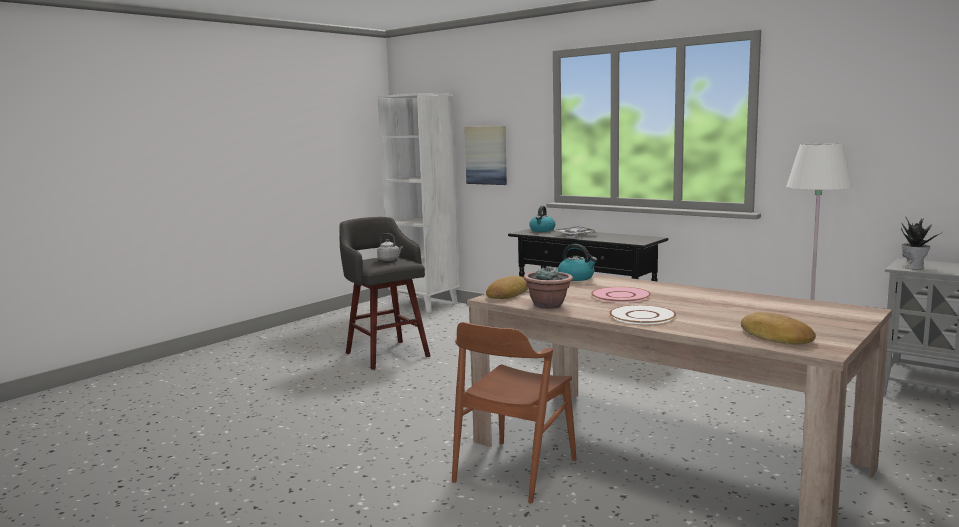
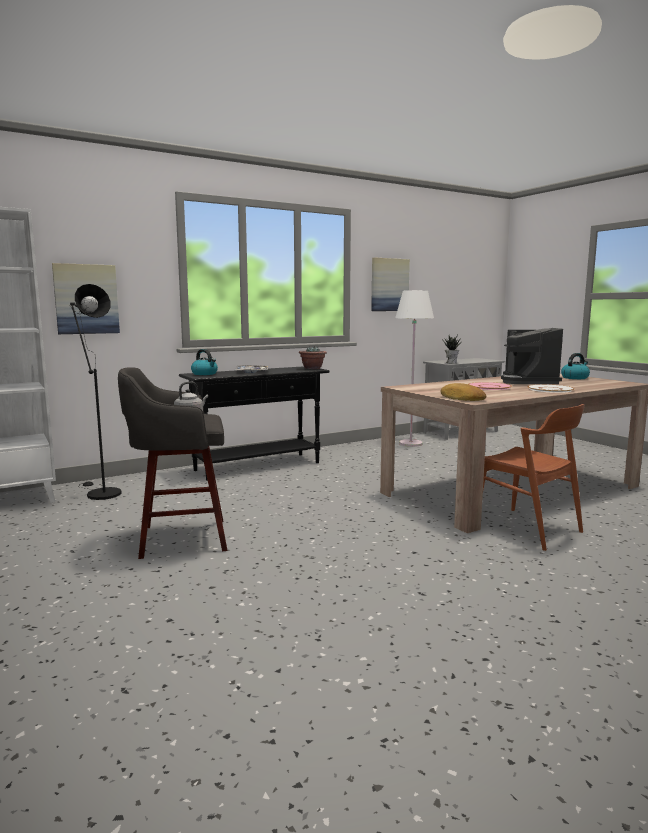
camera: 70 degrees left, 0 degrees up
(457, 316) = (100, 493): none -> black floor lamp
(548, 305) = (509, 396): potted plant -> potted plant (312, 368)
(577, 278) = (418, 387): kettle -> kettle (575, 378)
(718, 305) = (528, 381): none -> coffee machine
(775, 336) = (604, 383): bread -> none
(830, 132) = (389, 285): none -> picture

